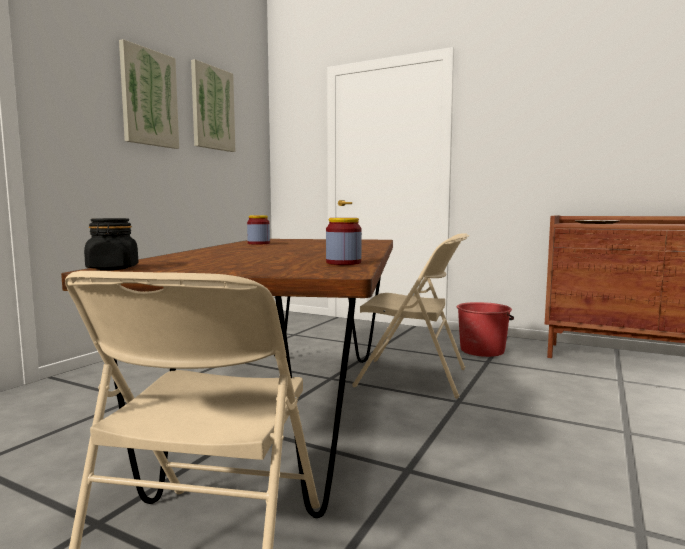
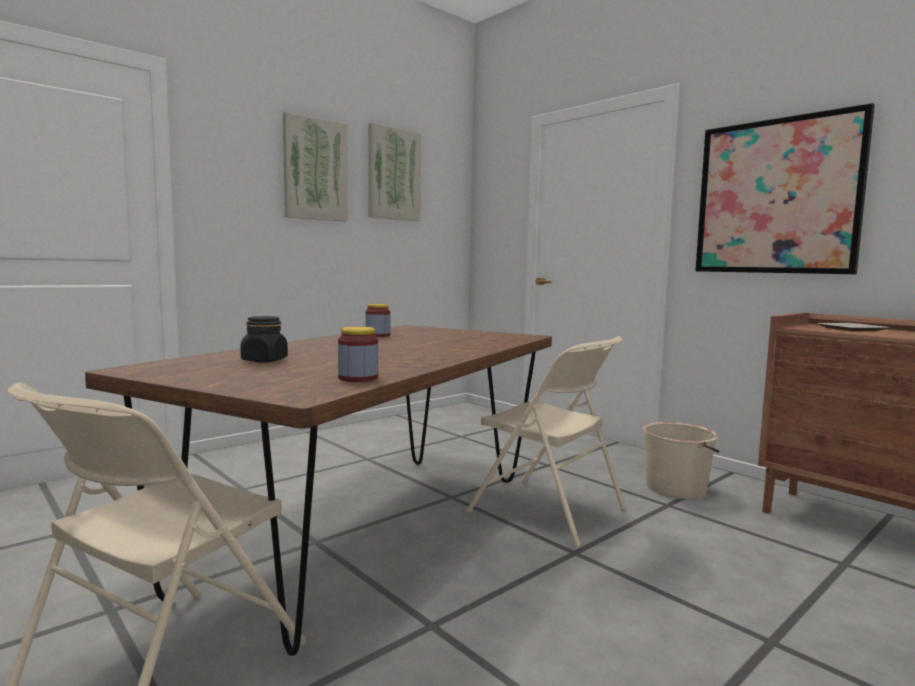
camera: 20 degrees right, 0 degrees up
(113, 268) = (137, 368): black jar -> black jar (264, 360)
(482, 350) = (676, 488): red bucket -> beige bucket
(531, 133) = (776, 197): none -> picture

